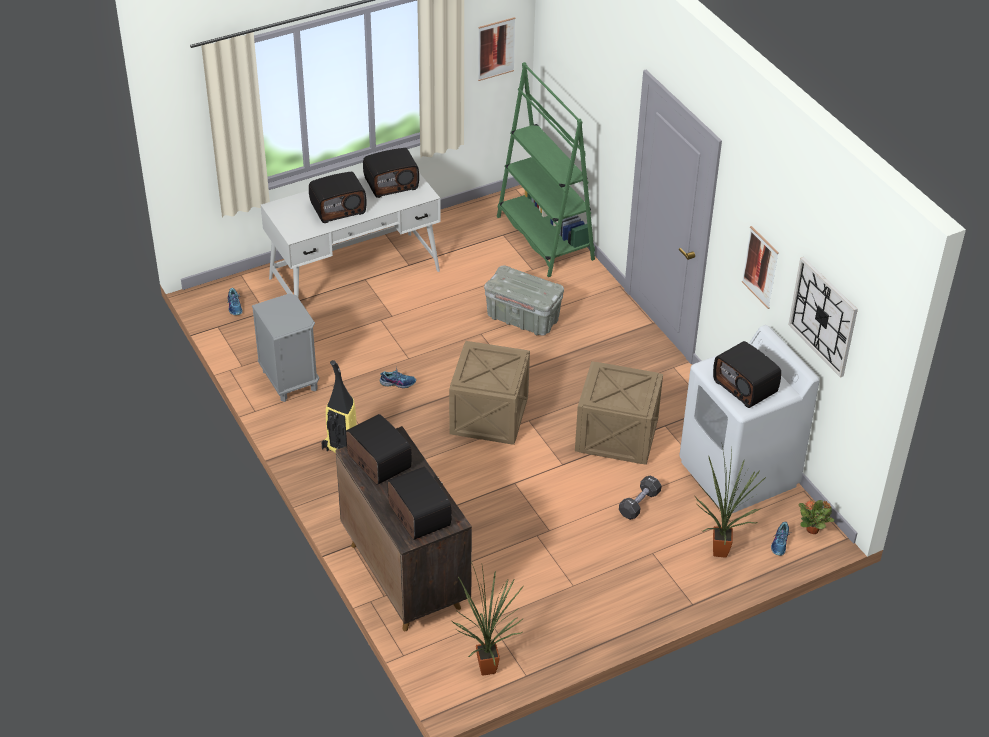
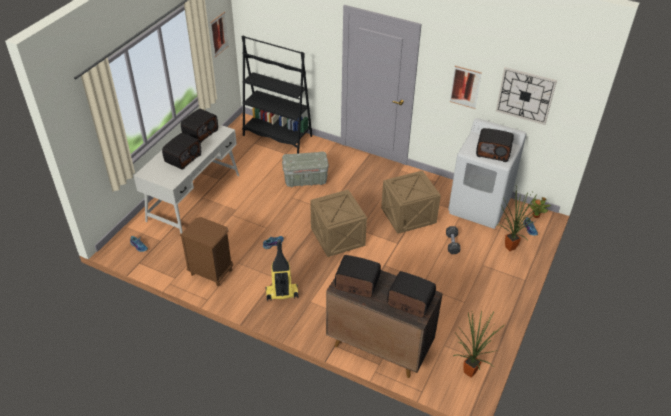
camera: 35 degrees left, 0 degrees up
(289, 380) = (211, 272): grey nightstand -> brown nightstand
(545, 238) = (277, 136): green bookcase -> black bookcase

